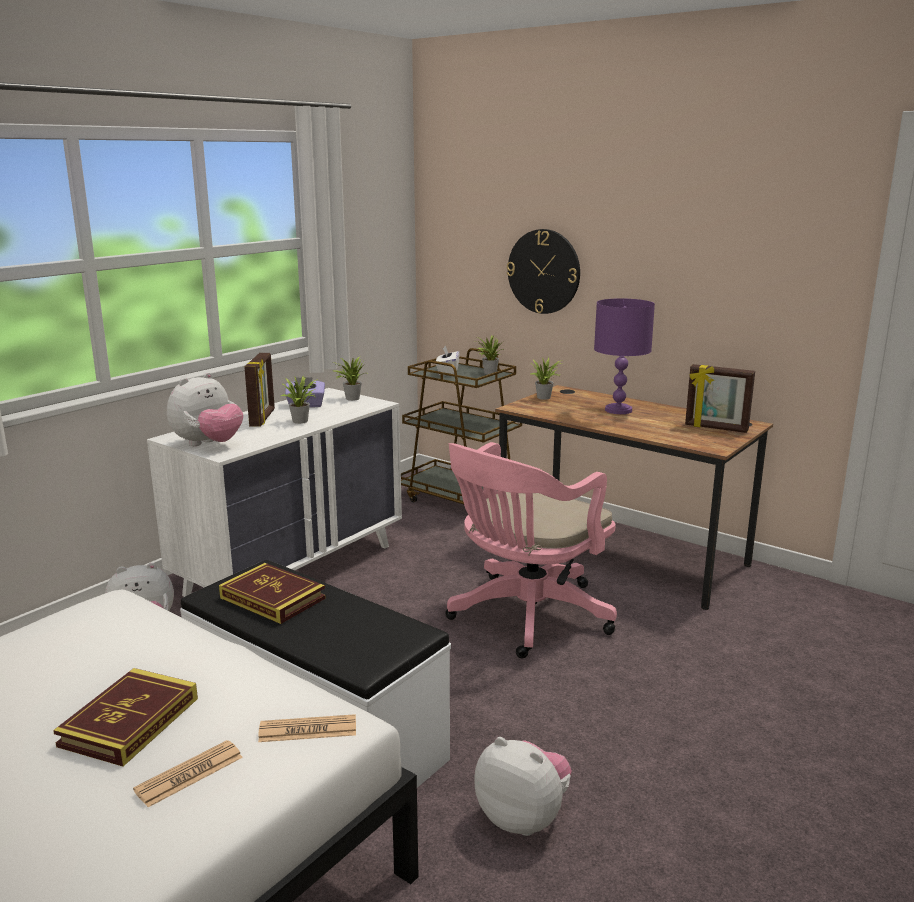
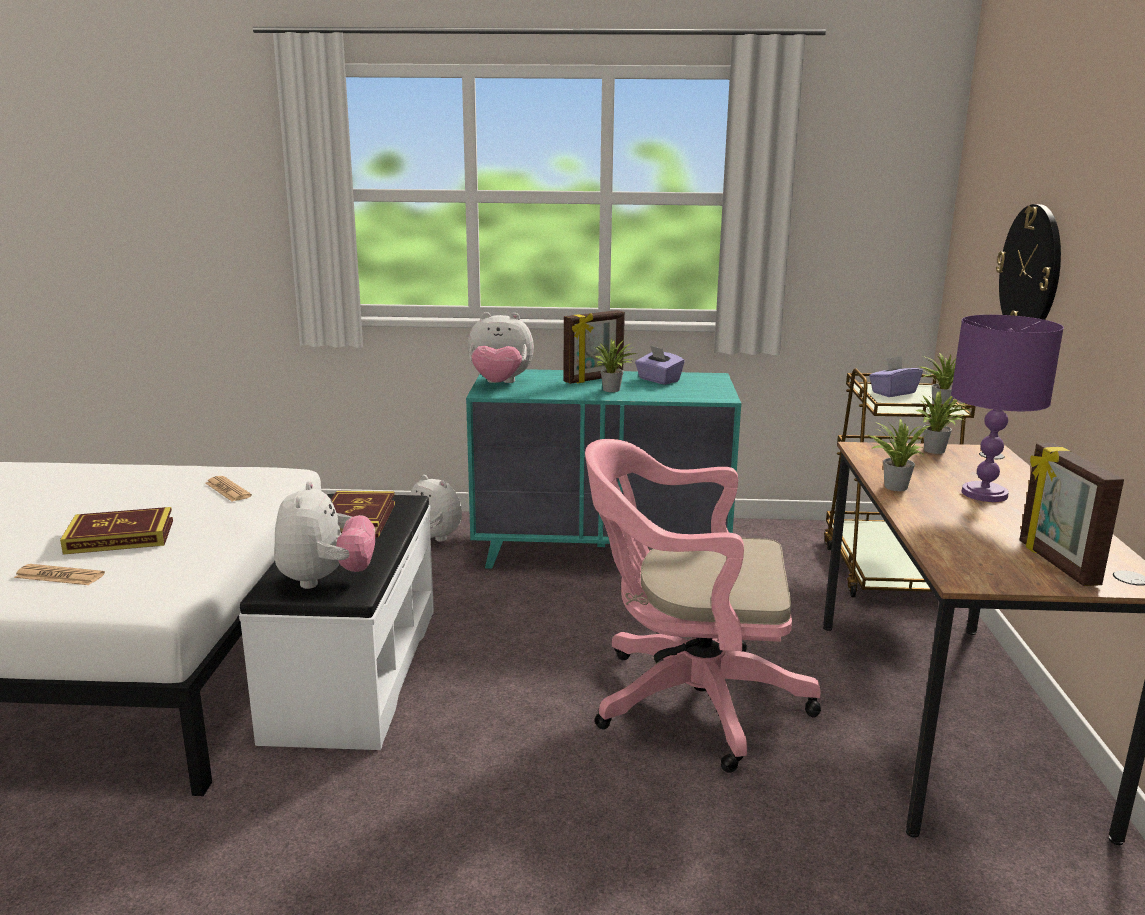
camera: 55 degrees right, 0 degrees up
(292, 569) = (601, 551): white dresser -> turquoise dresser
(308, 730) = (141, 595): newspaper -> newspaper (228, 490)
(350, 398) = (712, 386): potted plant -> potted plant (893, 486)
(447, 372) = (893, 393): white tissue box -> purple tissue box
(523, 817) = (323, 827): plush toy -> plush toy (325, 580)

